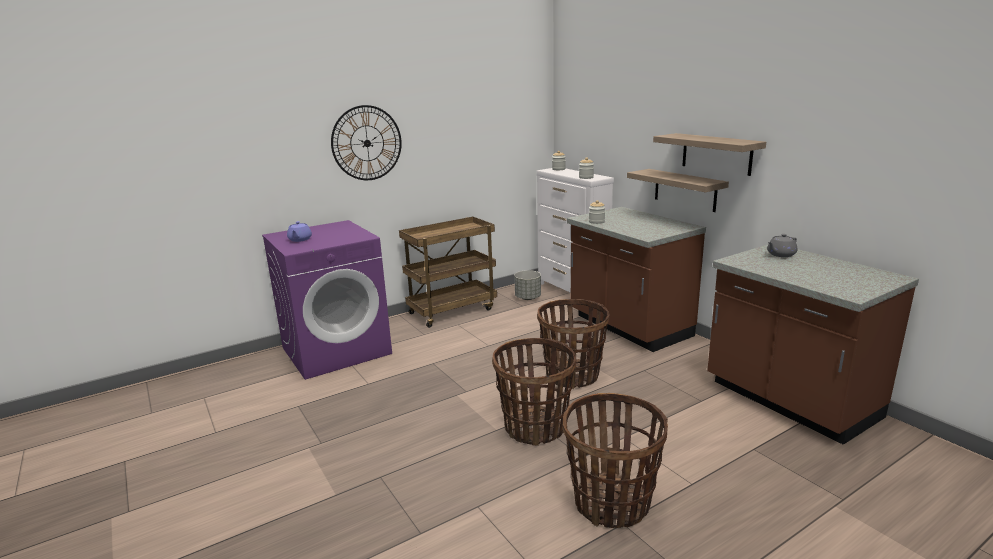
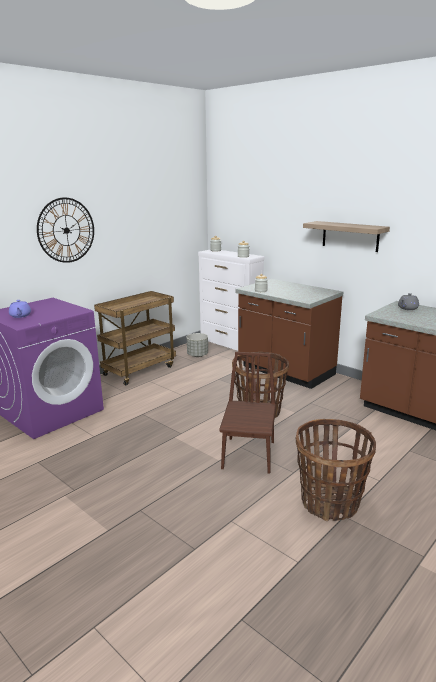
camera: 15 degrees left, 0 degrees up
(535, 427) = (248, 454): basket -> brown chair
(685, 190) = (325, 264): shelf -> none

